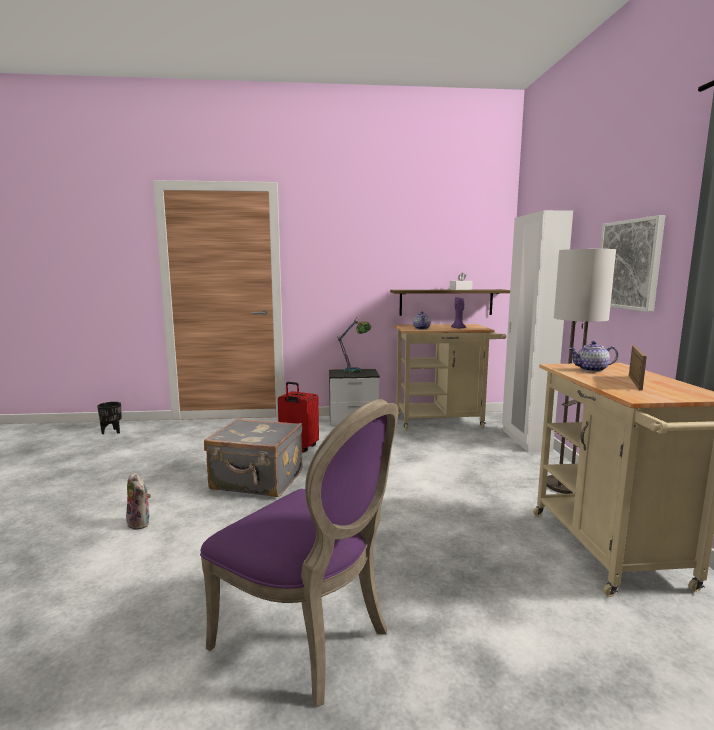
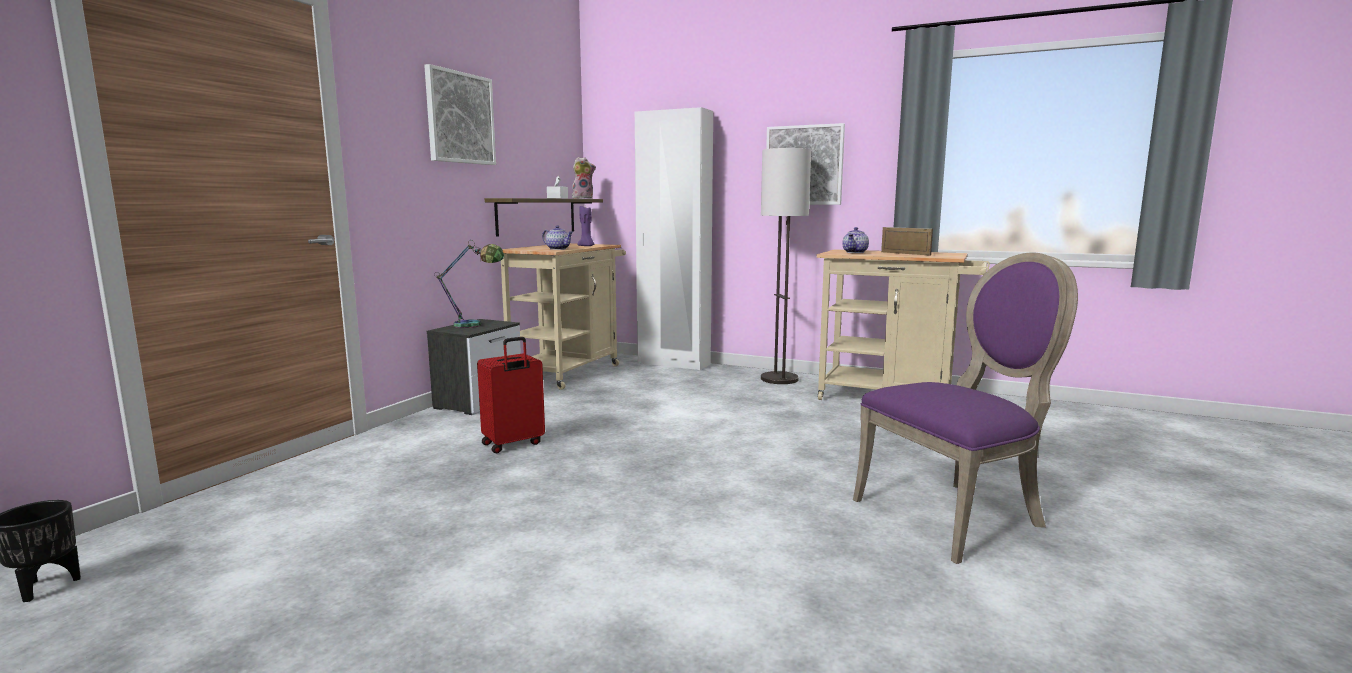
camera: 60 degrees left, 0 degrees up
(141, 523) = (621, 581): plush toy -> plush toy (583, 198)
(257, 481) = (589, 484): grey suitcase -> none
(372, 238) = (460, 118): none -> picture

